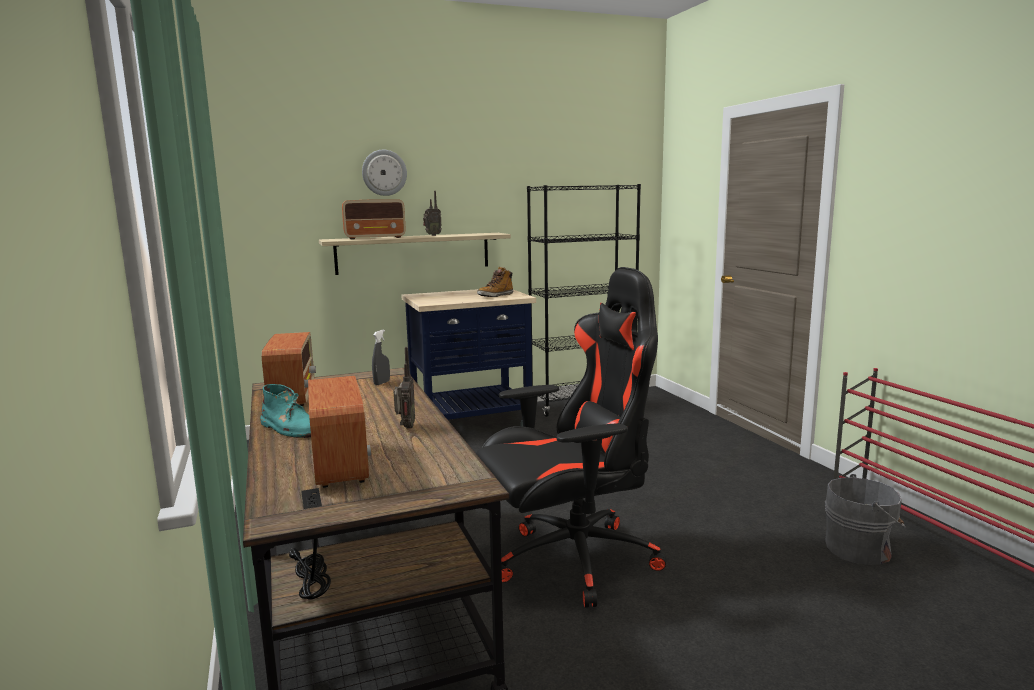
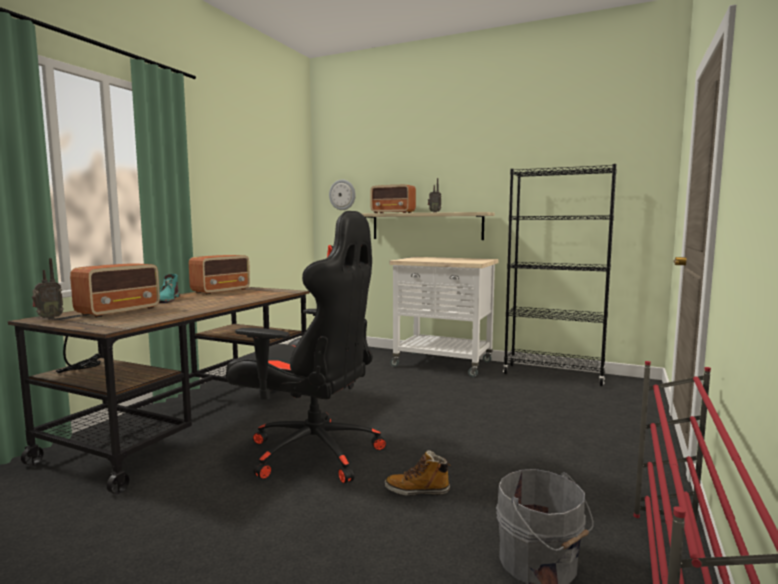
camera: 45 degrees right, 5 degrees down
(382, 383) = (270, 293): grey spray bottle -> none
(384, 172) = (409, 167): wall clock -> wall clock (342, 195)
(405, 427) = (194, 307): radio -> radio (48, 318)
(470, 424) = (443, 364): blue cart -> white cart
(495, 296) = (461, 261): boot -> boot (417, 490)

